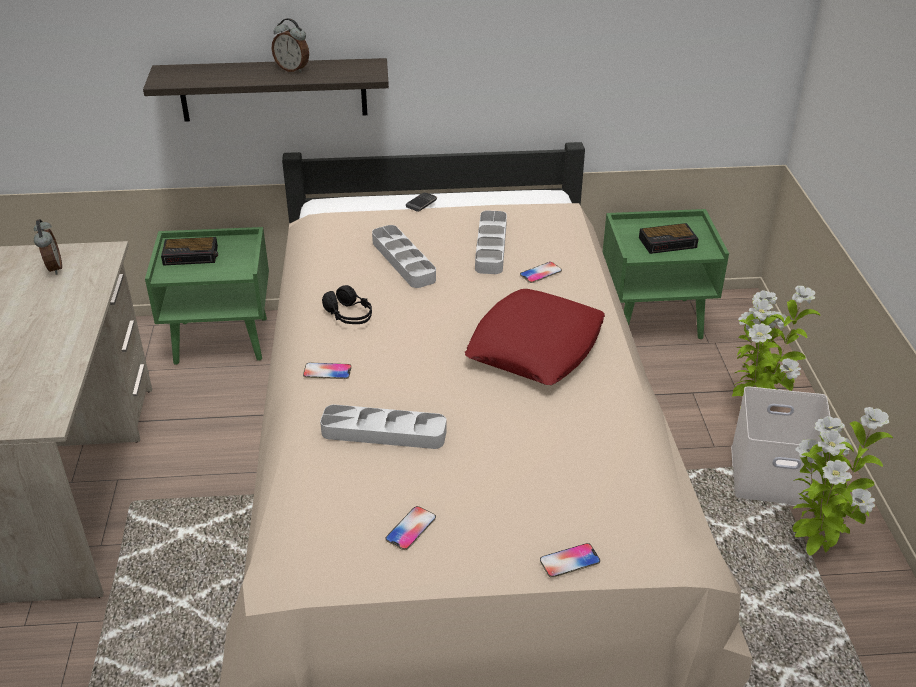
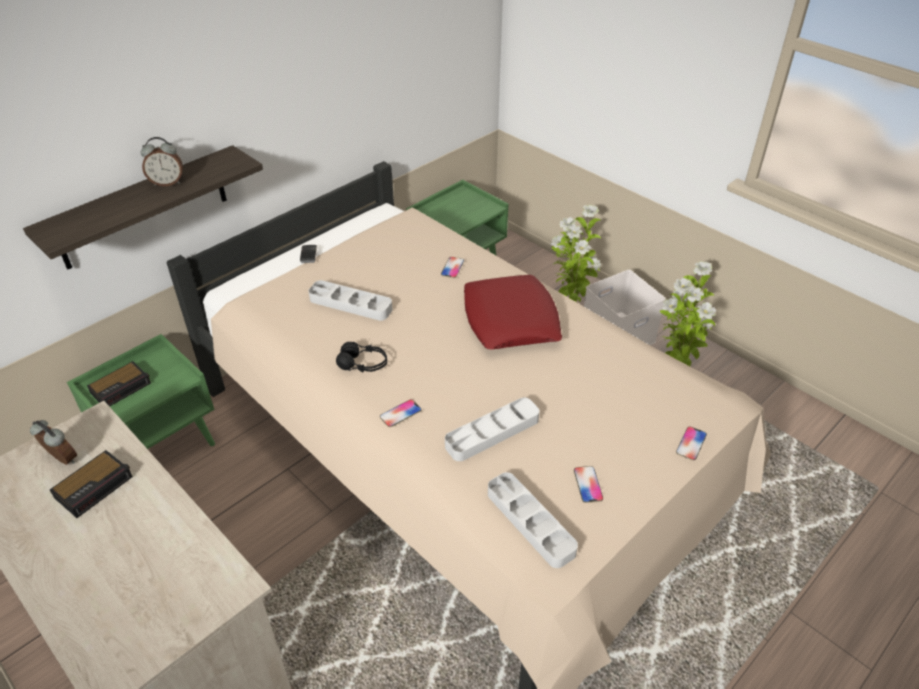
camera: 40 degrees left, 5 degrees up
(491, 246) = (398, 264): grey tray -> grey tray (530, 522)
(669, 242) = (463, 212): alarm clock -> alarm clock (95, 486)

